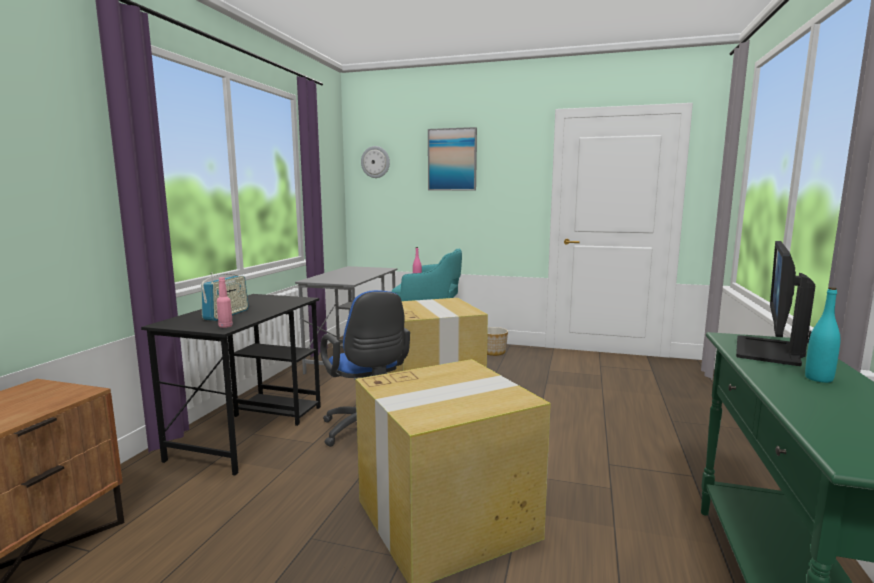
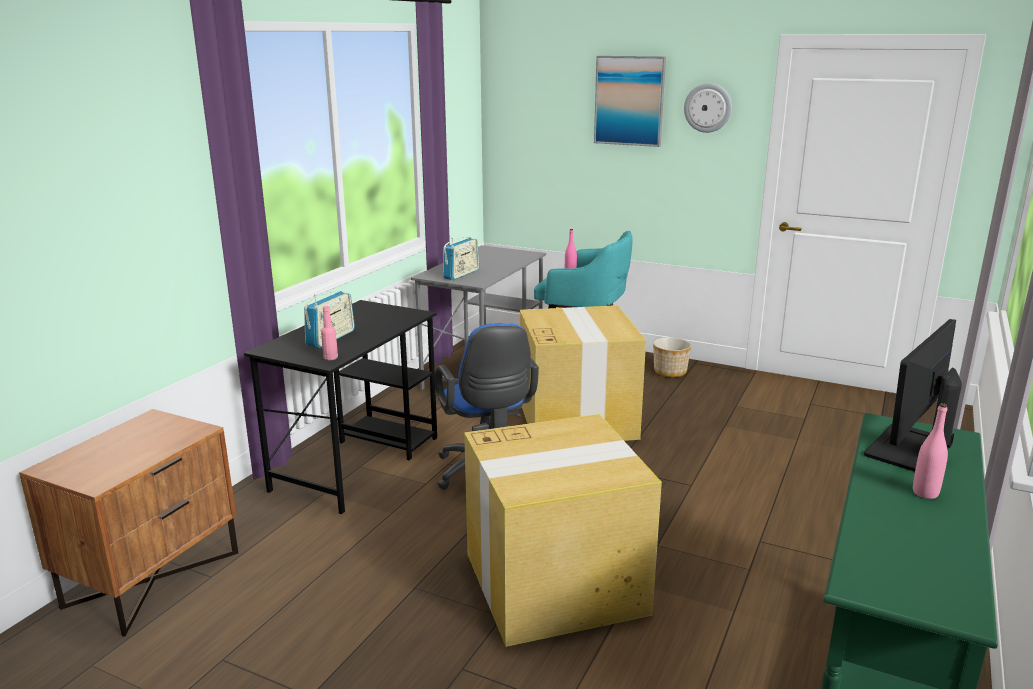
camera: 10 degrees right, 10 degrees up
(335, 279) = (461, 274): none -> radio
(375, 162) = (524, 98): wall clock -> wall clock (708, 108)
(818, 379) = (925, 493): turquoise bottle -> pink bottle

